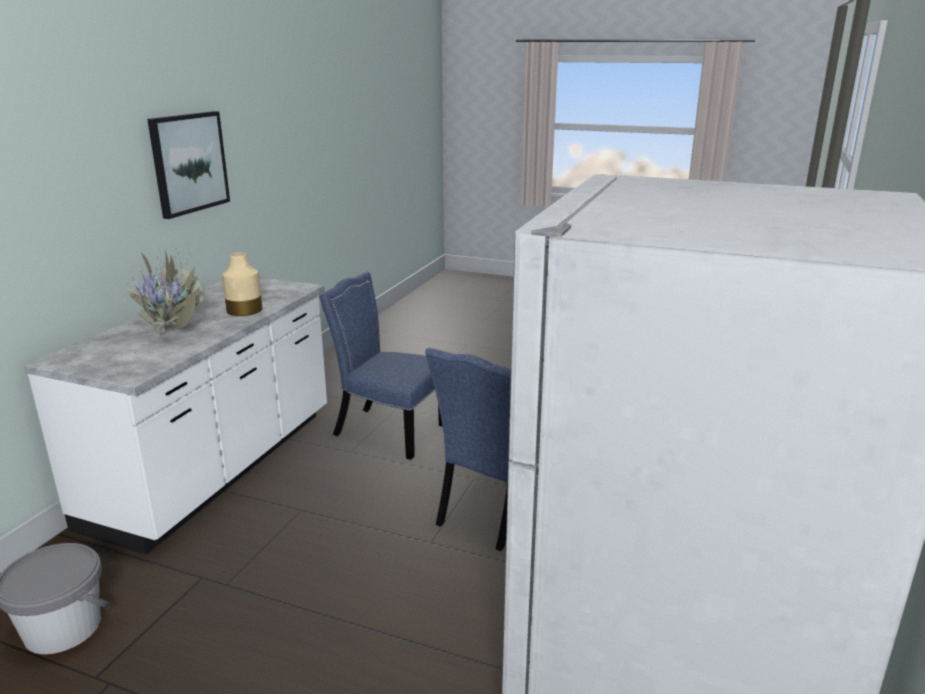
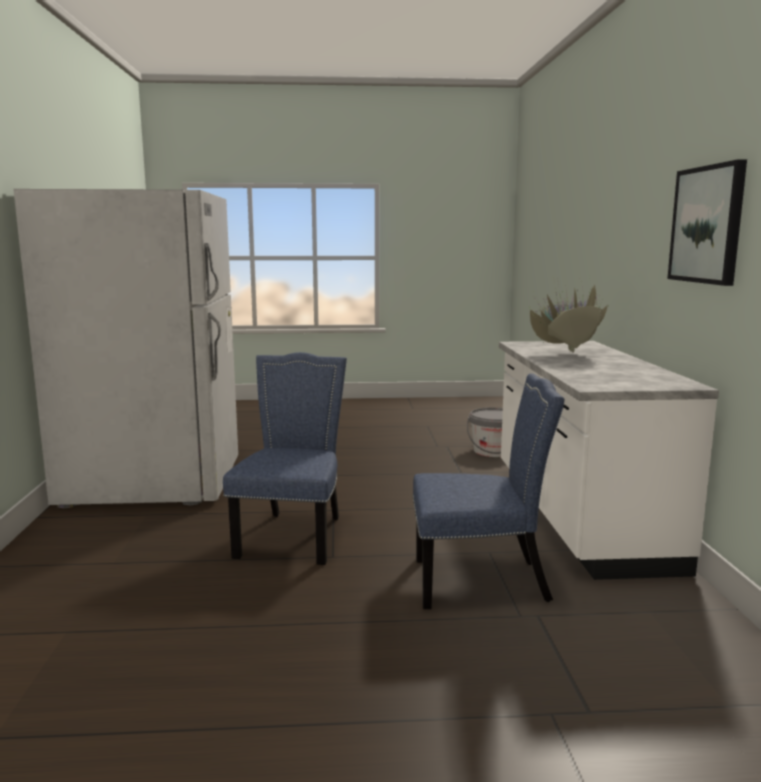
camera: 155 degrees right, 10 degrees down
(244, 310) = (572, 368): beige vase -> none

